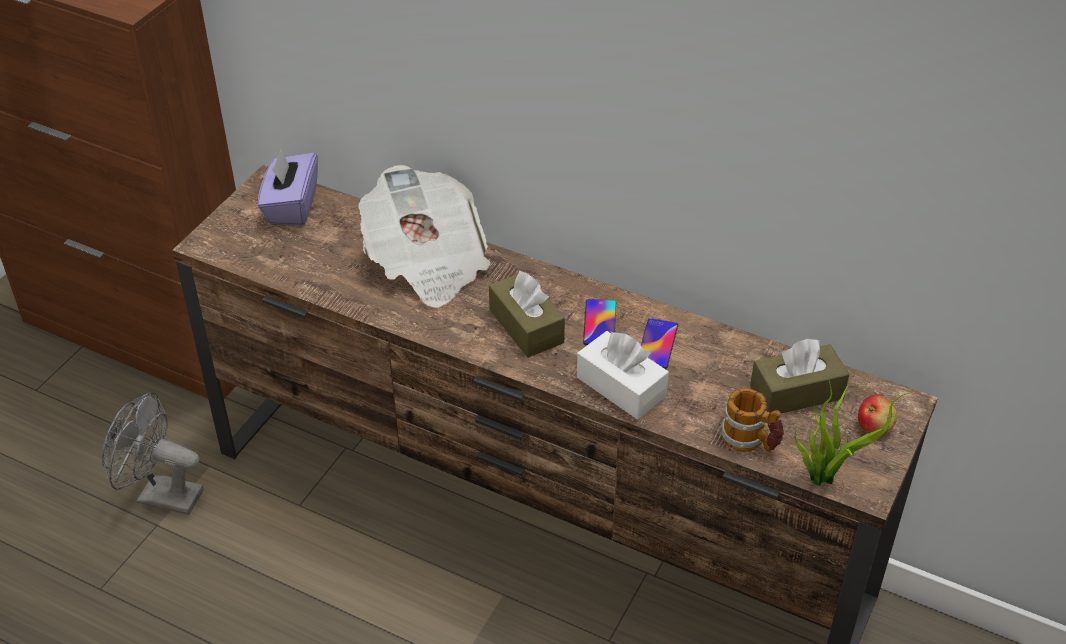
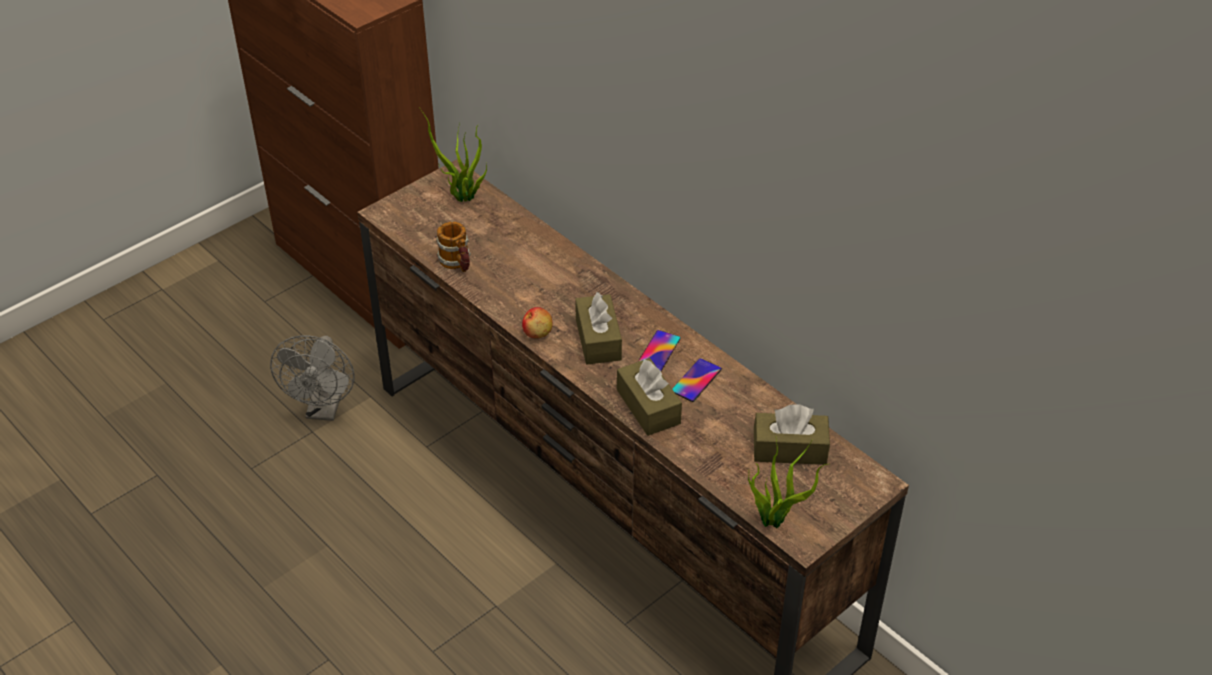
camera: 20 degrees right, 0 degrees up
(160, 495) = (324, 409): grey fan -> grey fan turned 120 degrees counterclockwise
(291, 206) = (462, 198): purple tissue box -> potted plant
(426, 262) = (545, 269): newspaper -> none
(621, 387) = (648, 407): white tissue box -> brown tissue box
(750, 441) = (729, 476): mug -> mug (457, 263)
(874, 426) = (840, 493): apple -> apple (538, 332)

